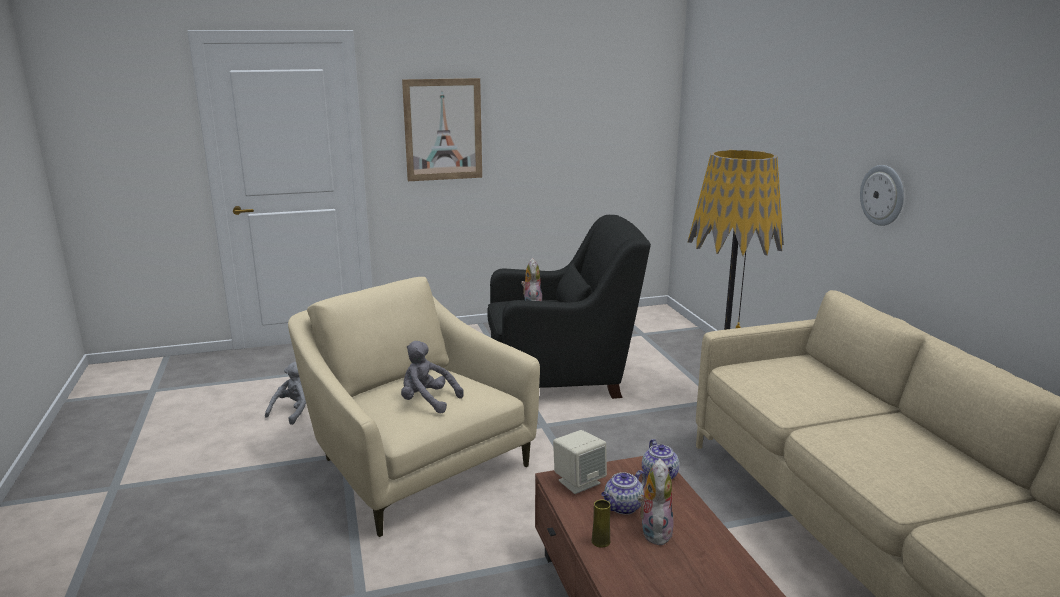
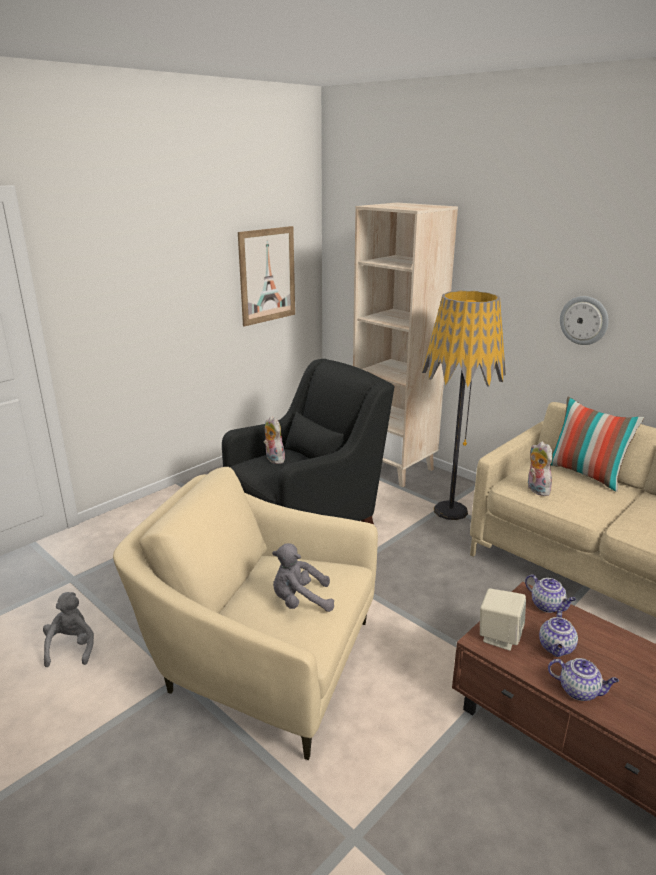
camera: 30 degrees left, 5 degrees up
(443, 130) = (125, 292): picture -> picture (267, 275)
(600, 541) = (579, 691): yellow vase -> teapot
(654, 531) = (601, 662): plush toy -> plush toy (536, 489)
(700, 356) = (394, 468): none -> beige bookcase
(839, 379) = (585, 474): none -> pillow

